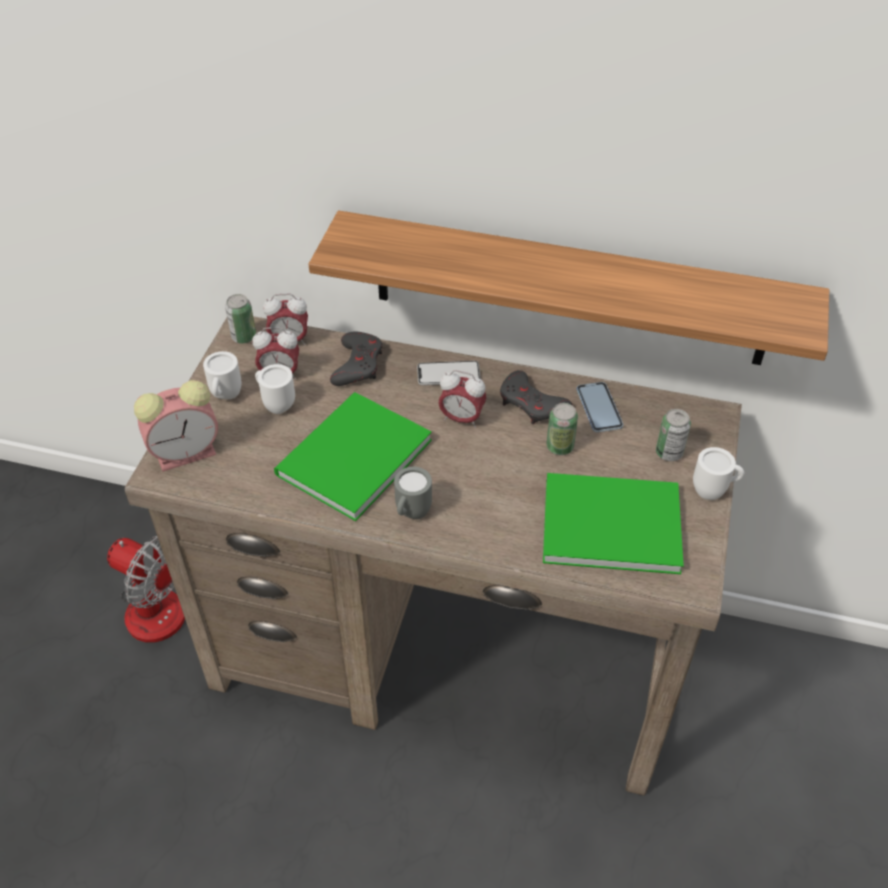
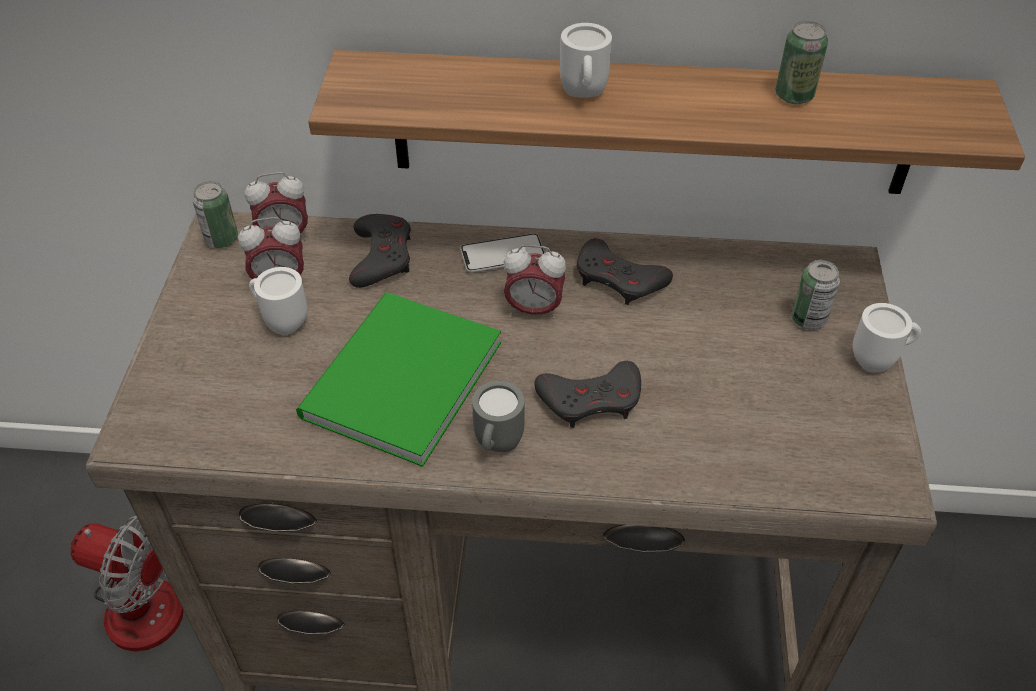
camera: 10 degrees left, 0 degrees up
(188, 452) = (170, 402): alarm clock -> none
(225, 397) = (210, 321): white mug -> white mug (583, 96)
(488, 490) = (591, 399): none -> grey game controller
(559, 447) = (669, 329): can -> can (794, 95)
(599, 408) = (705, 274): phone -> none
(606, 522) = (756, 419): green book -> none

